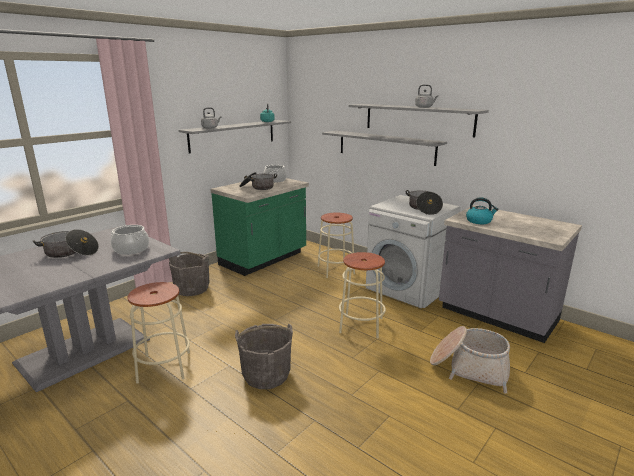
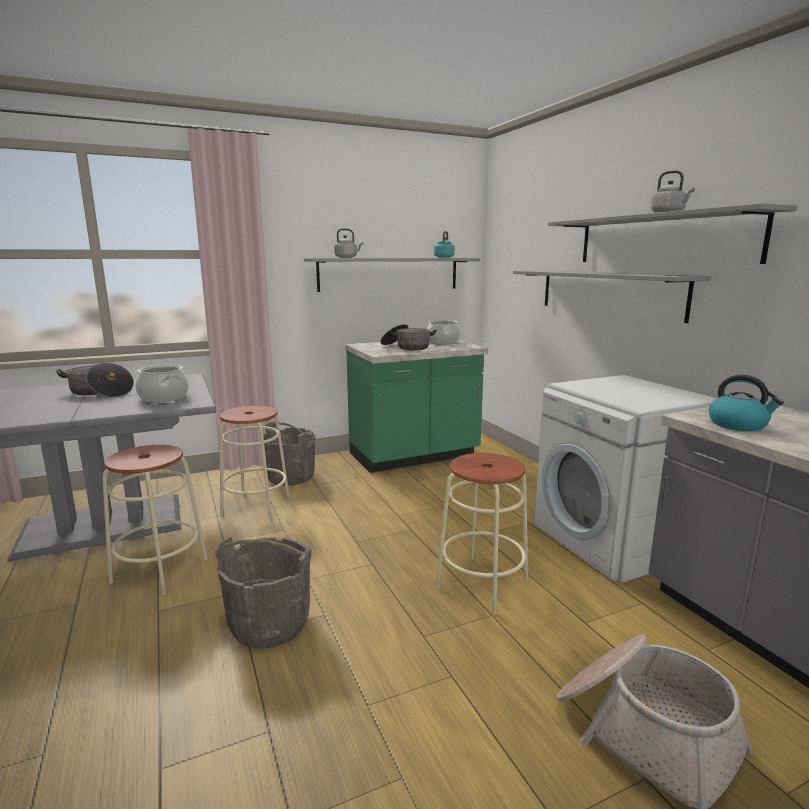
camera: 25 degrees right, 5 degrees down
(336, 270) = (507, 488): beige stool -> beige stool (256, 505)
(423, 209) = (643, 396): cooking pot -> none

